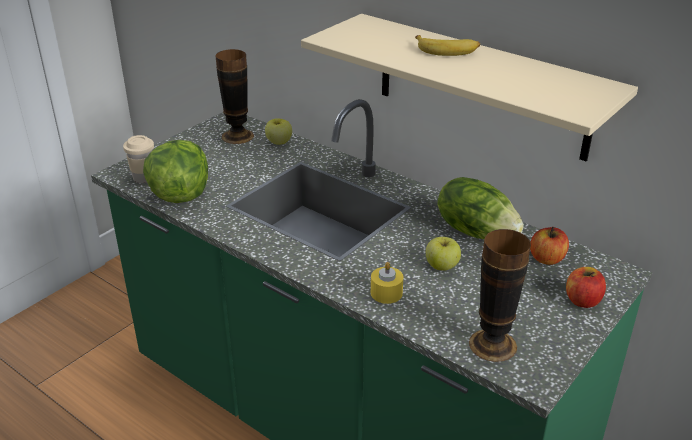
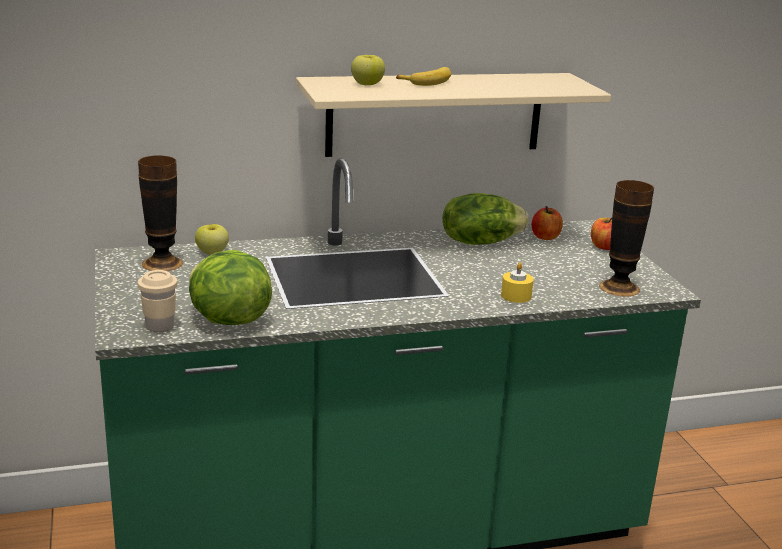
camera: 55 degrees left, 10 degrees down
(442, 266) = (508, 267): apple -> apple (367, 84)

